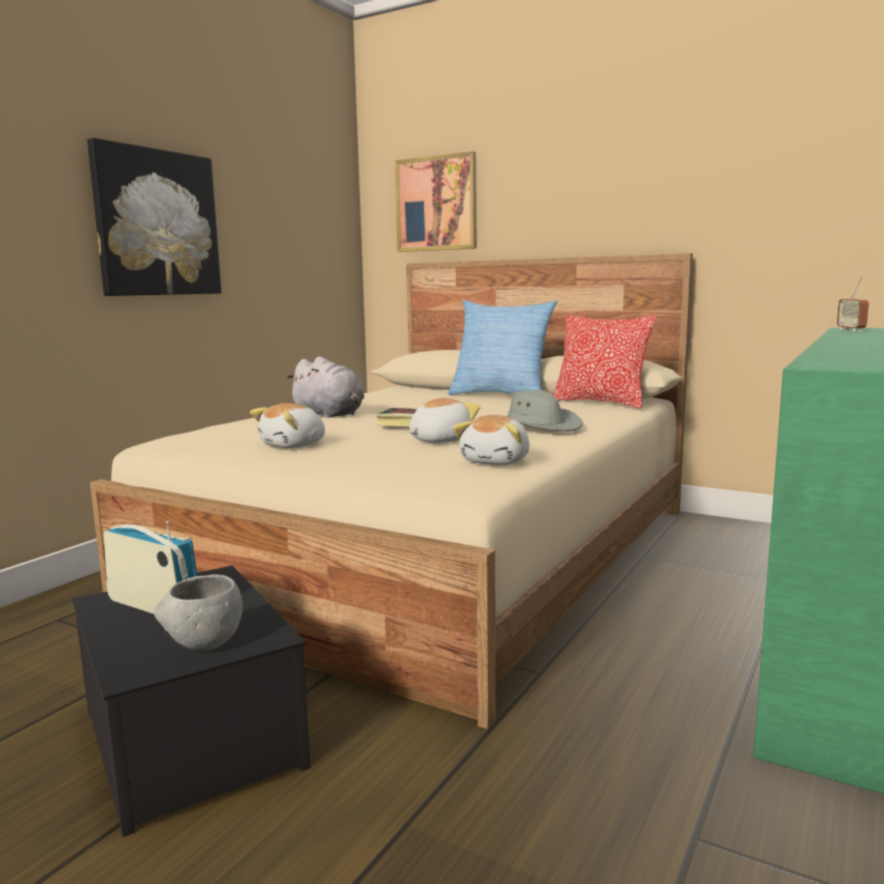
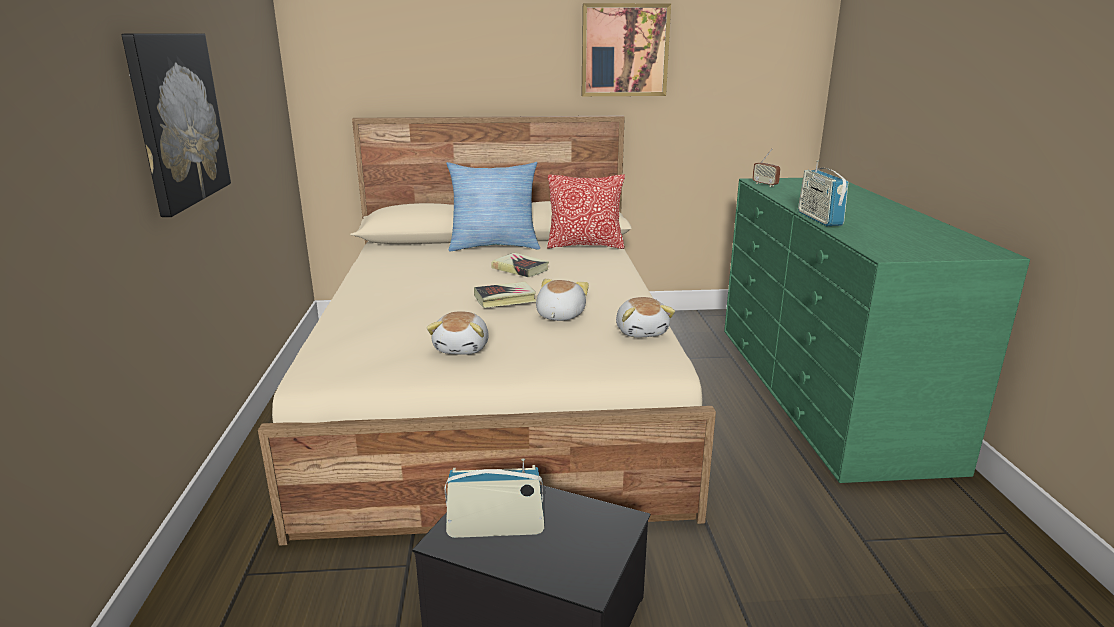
camera: 35 degrees left, 10 degrees up
(204, 645) = (595, 544): grey bowl -> none
(330, 415) = (410, 301): grey plush toy -> none
(436, 204) = (378, 59): picture -> picture (624, 50)
(485, 410) = (520, 269): none -> book
(537, 426) = (596, 284): grey hat -> none
(830, 345) = (819, 219): none -> radio

